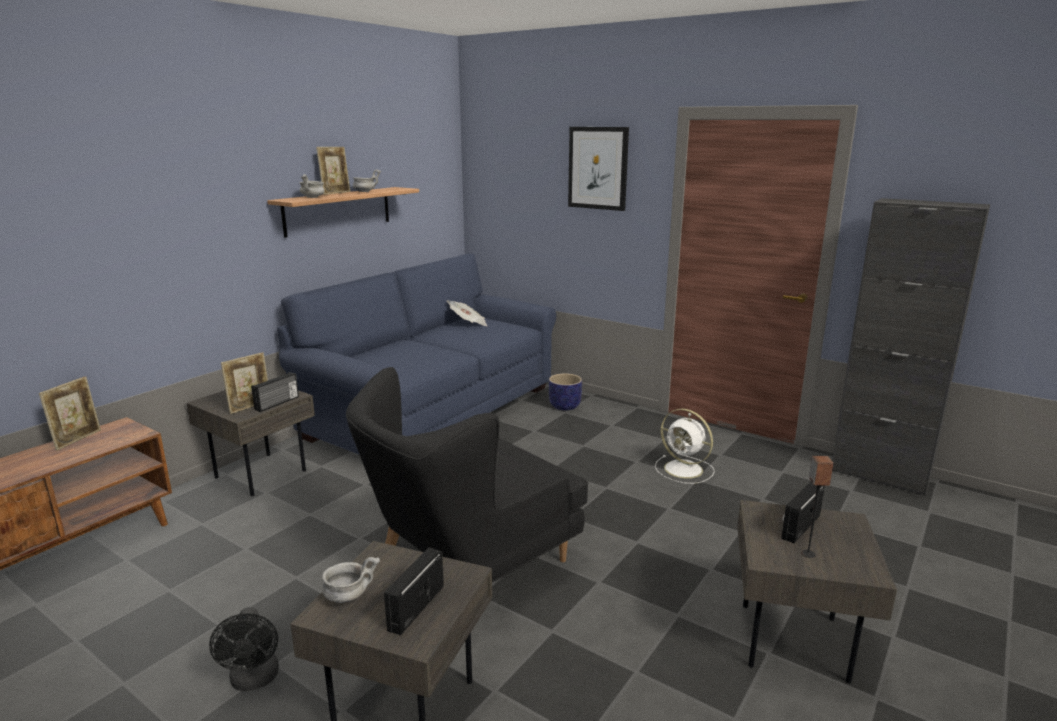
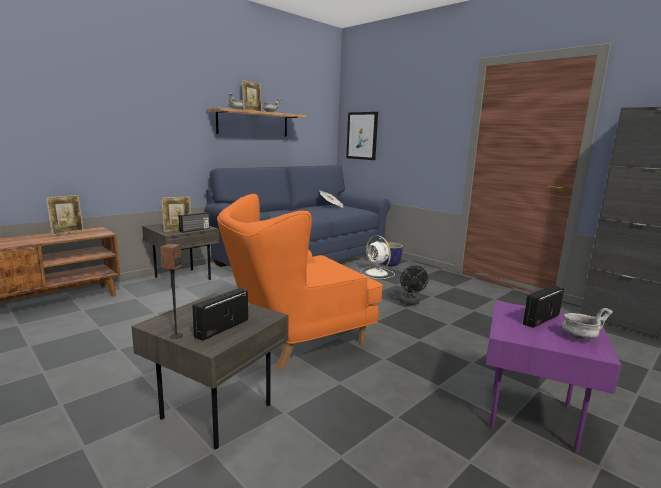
camera: 10 degrees right, 5 degrees down
(254, 680) = (123, 382): black fan -> black fan (410, 302)
(348, 596) = (179, 317): grey bowl -> grey bowl (579, 337)
(468, 560) = (295, 335): black armchair -> orange armchair
(598, 168) = (423, 105): picture -> picture (362, 136)
(685, 470) = (466, 304): white fan -> white fan (377, 273)
(796, 644) = (533, 418): grey side table -> purple side table
(807, 554) = (543, 334): speaker -> speaker (176, 336)

